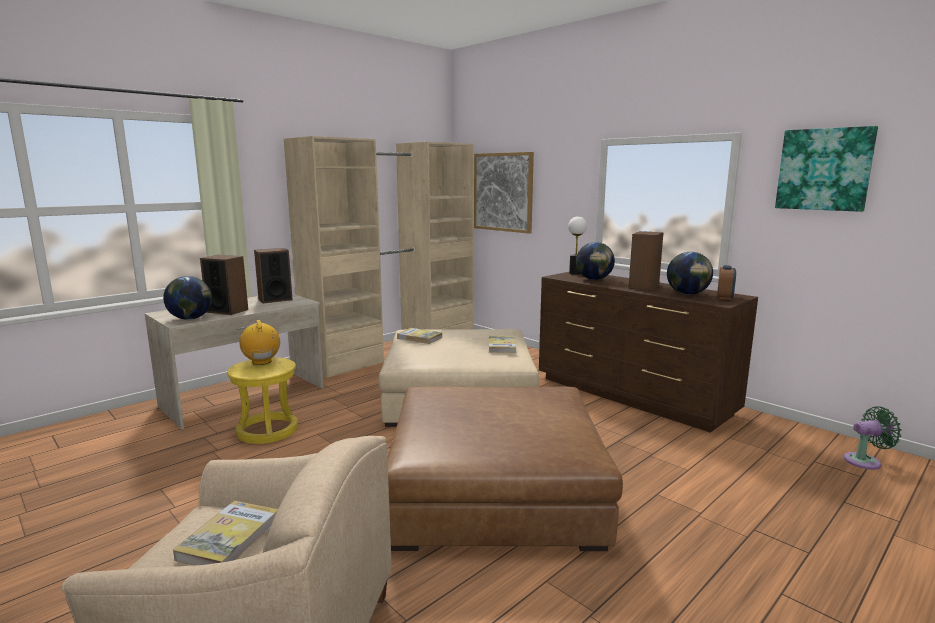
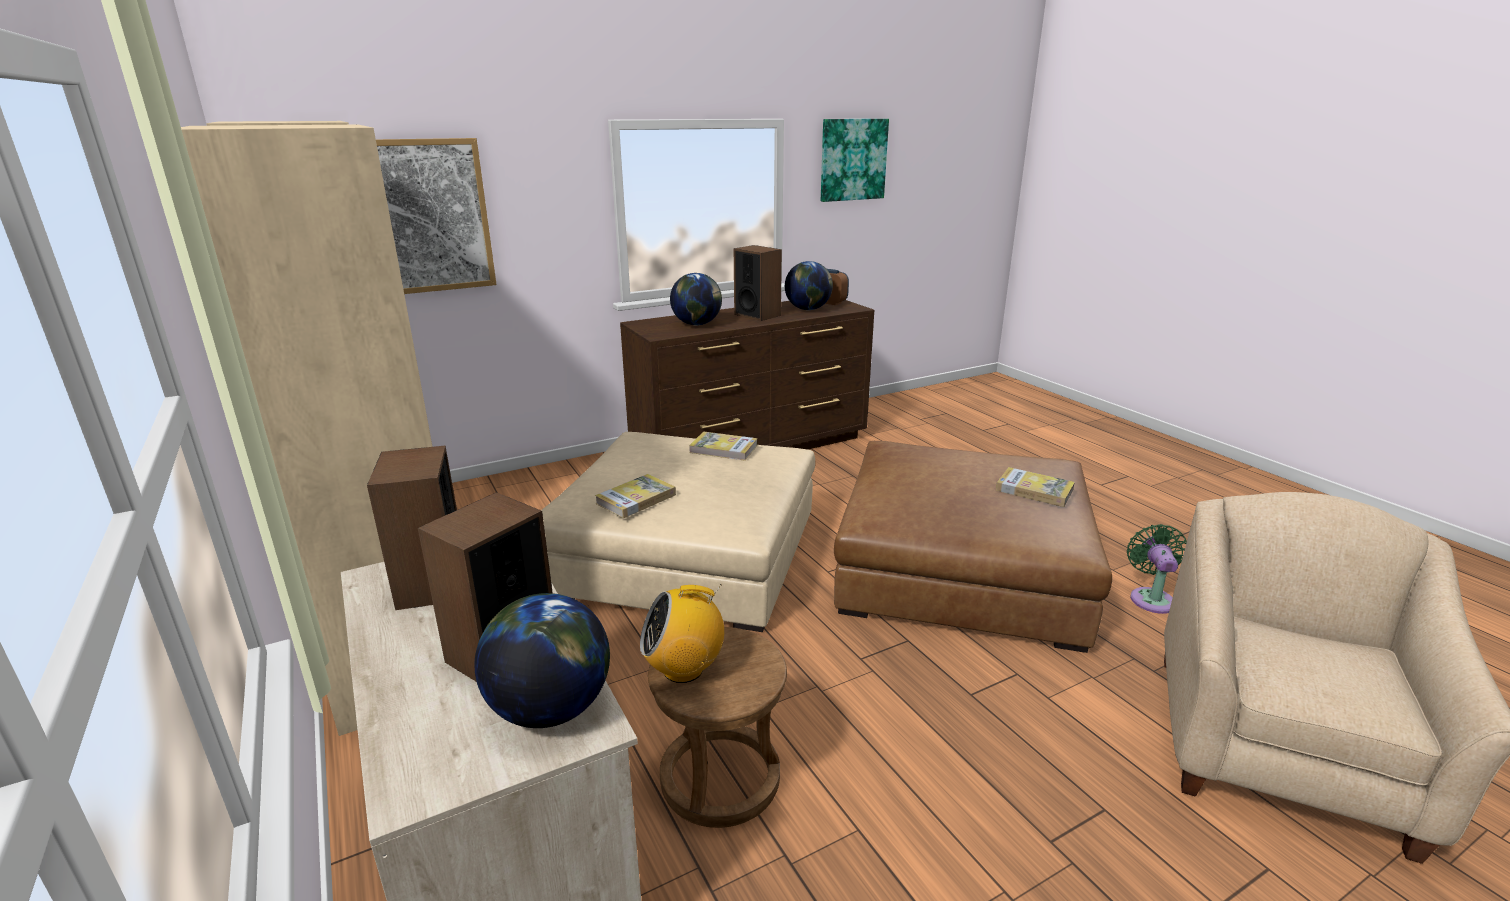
camera: 75 degrees left, 10 degrees up
(229, 538) = (1321, 655): book -> book (1034, 490)
(267, 430) = (721, 778): yellow stool -> brown stool
(575, 273) = (646, 325): table lamp -> none
(865, 461) = (923, 404): green fan -> green fan (1151, 598)

